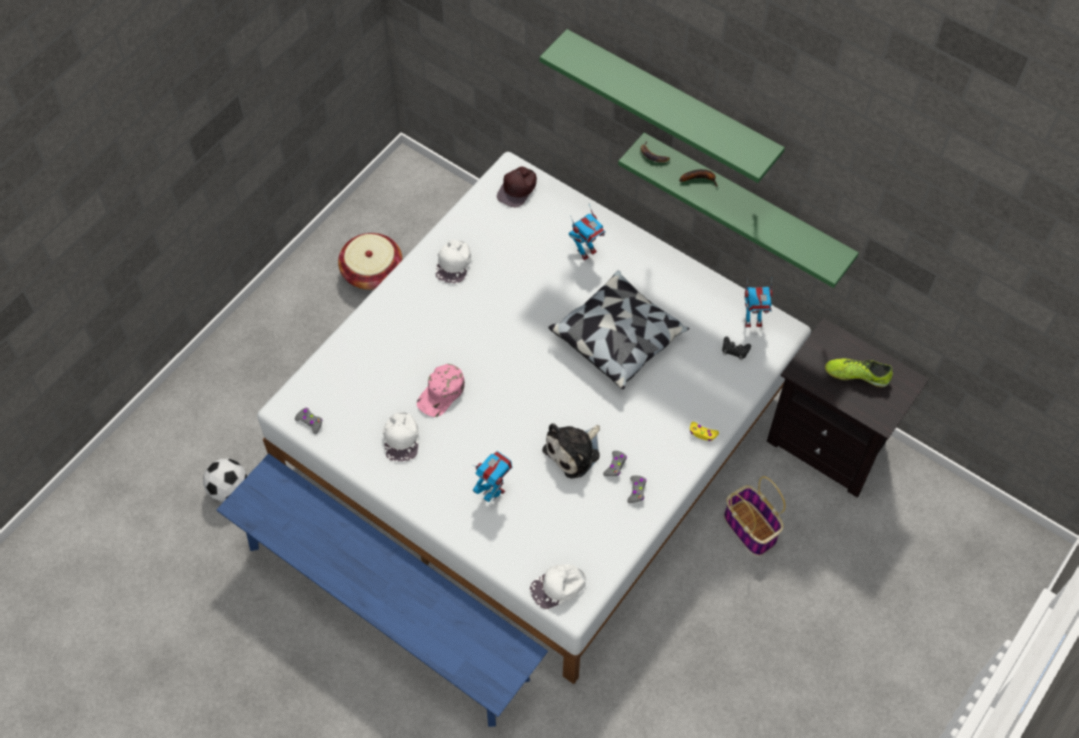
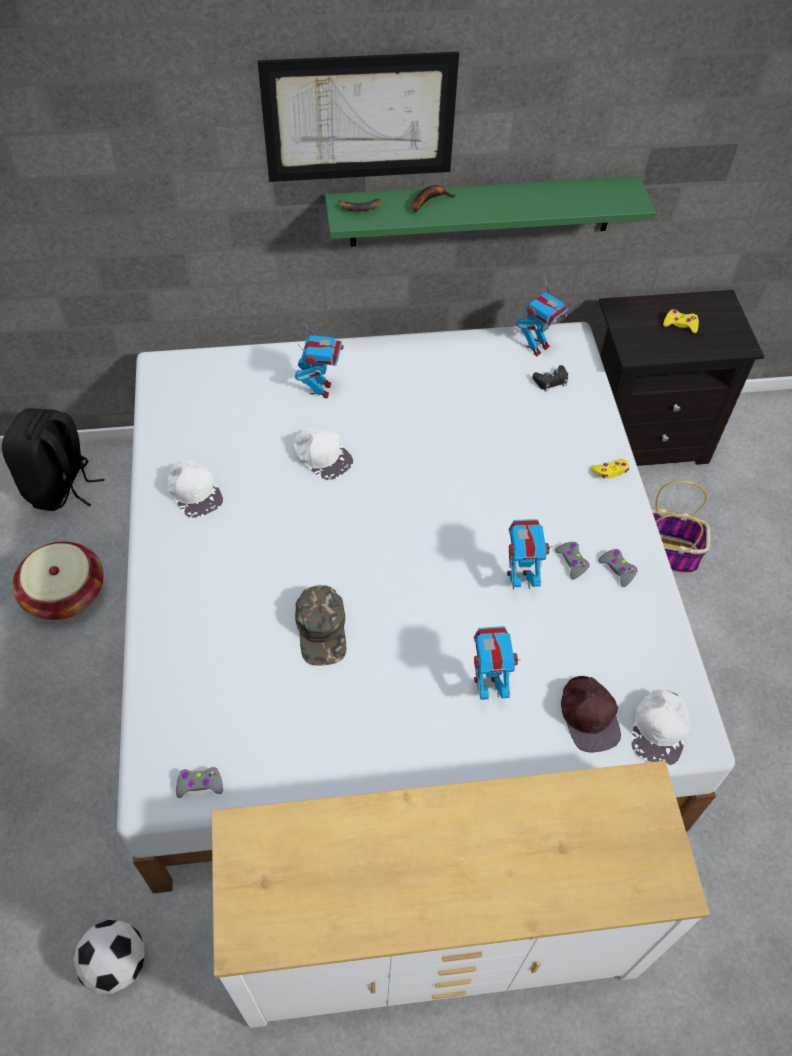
camera: 45 degrees left, 5 degrees down
(386, 611) = (437, 934): blue bench -> white dresser
(402, 438) = (329, 712): white cap -> white cap (322, 455)
(427, 201) = (60, 487): none -> black backpack
(441, 393) = (322, 630): pink cap -> green cap
(517, 188) = (188, 378): brown cap -> brown cap (589, 715)
(574, 451) = (519, 579): plush toy -> toy robot
(618, 338) = (438, 444): pillow -> none
(671, 103) = (359, 118): green shelf -> picture
(856, 375) = (680, 324): shoe -> yellow game controller

